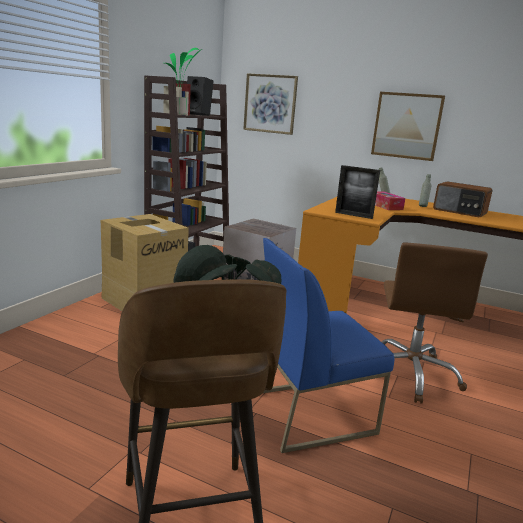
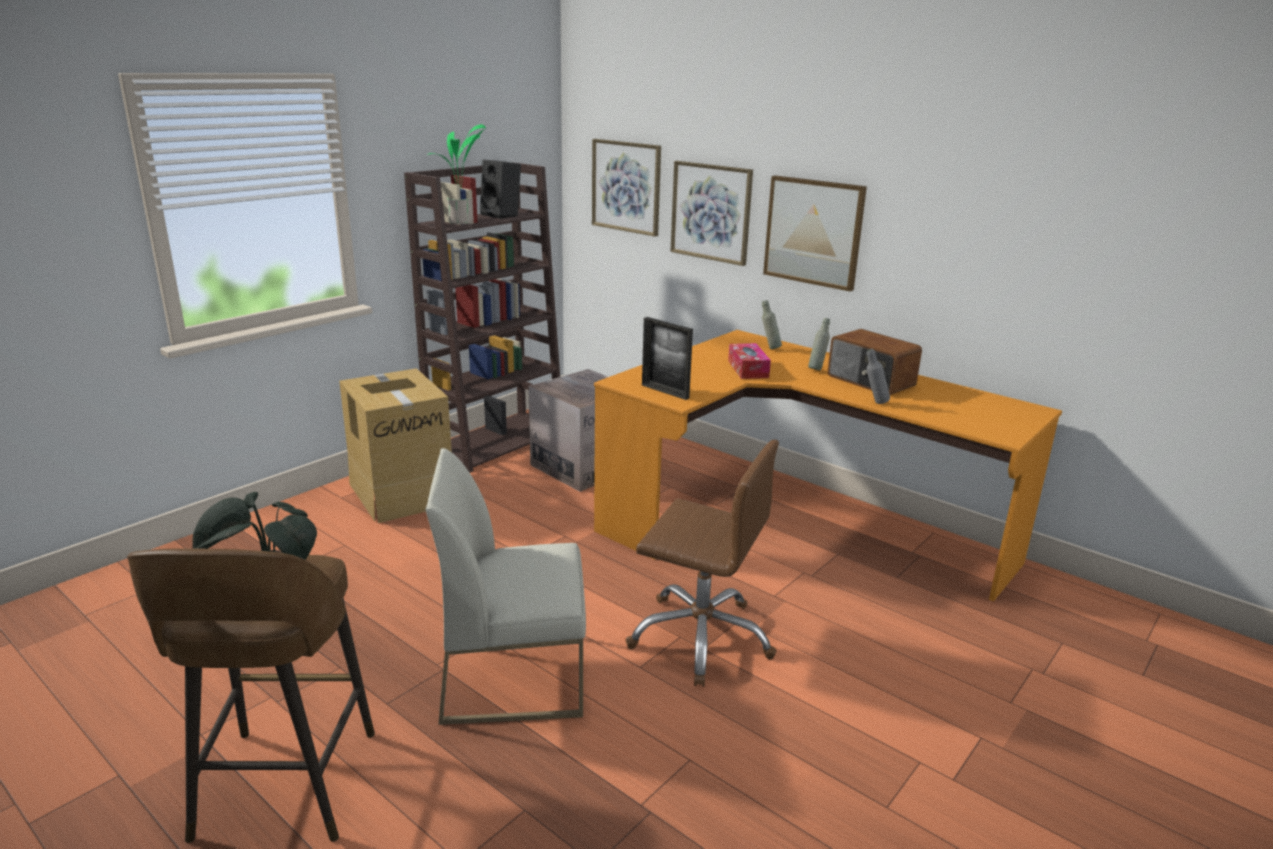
camera: 15 degrees right, 5 degrees up
(310, 412) = (515, 676): blue chair -> white chair
(333, 117) = (711, 212): none -> picture
(410, 374) = (701, 637): brown office chair -> brown office chair turned 90 degrees counterclockwise
(478, 220) = (874, 403): none -> grey bottle

